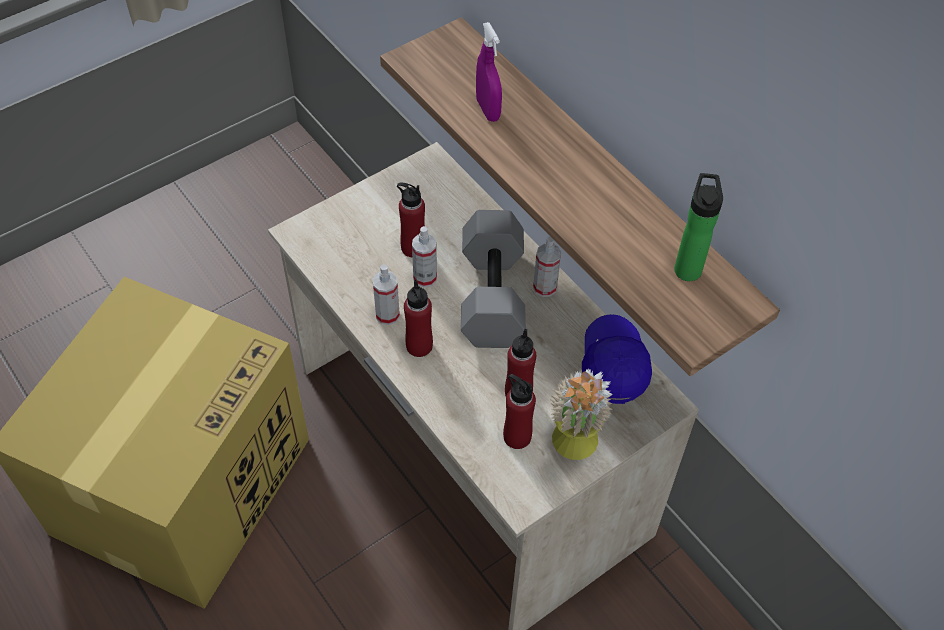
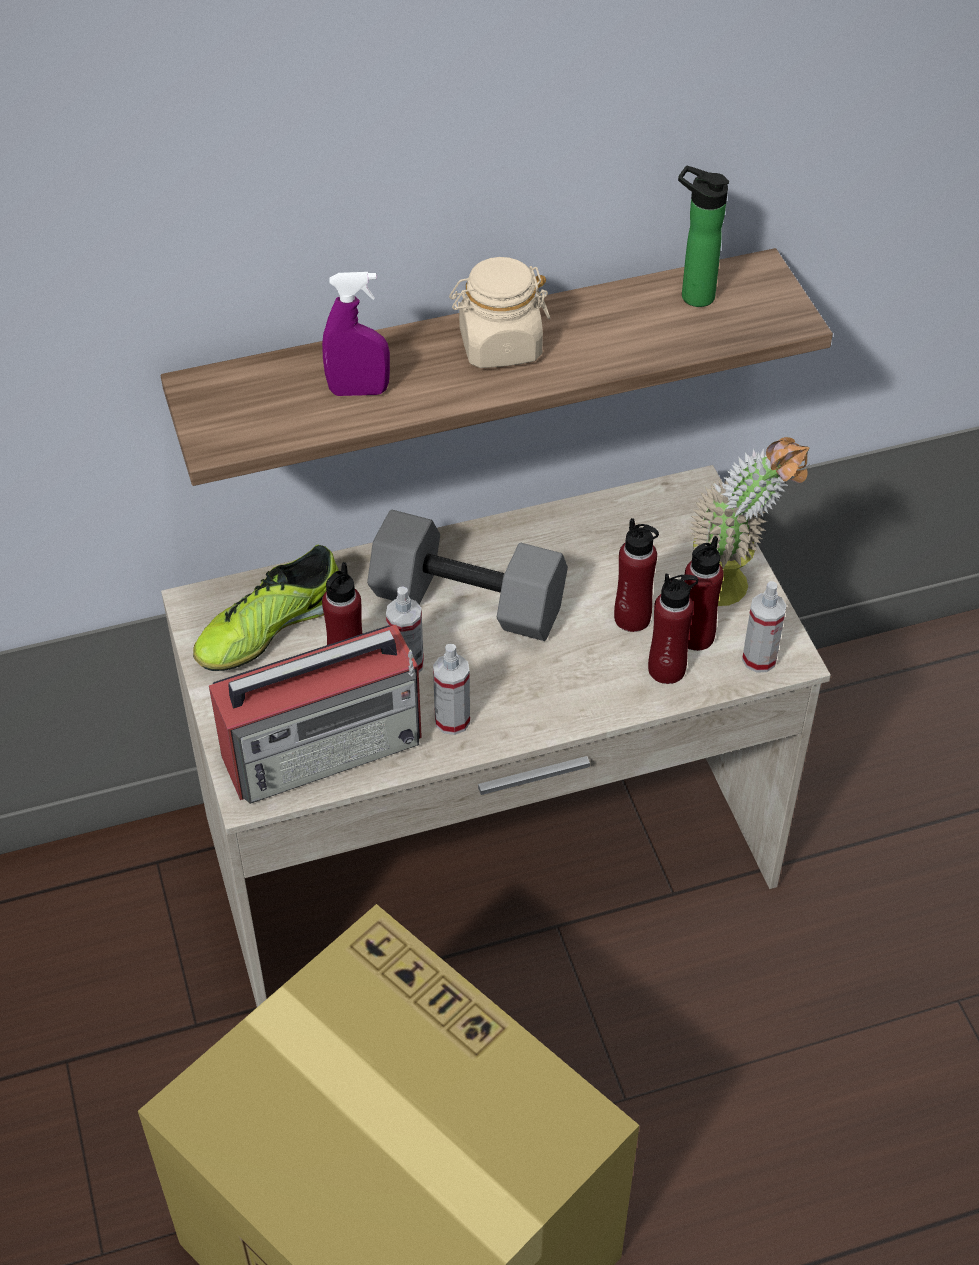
camera: 70 degrees left, 5 degrees down
(342, 257) = (325, 748): none -> radio
(419, 346) = (519, 699): red bottle -> red bottle (667, 669)
(426, 201) = (269, 629): none -> shoe
(545, 287) = (478, 547): spray bottle -> spray bottle (759, 659)
(569, 169) = (499, 346): none -> beige jar
(613, 365) = (624, 518): blue cap -> none

